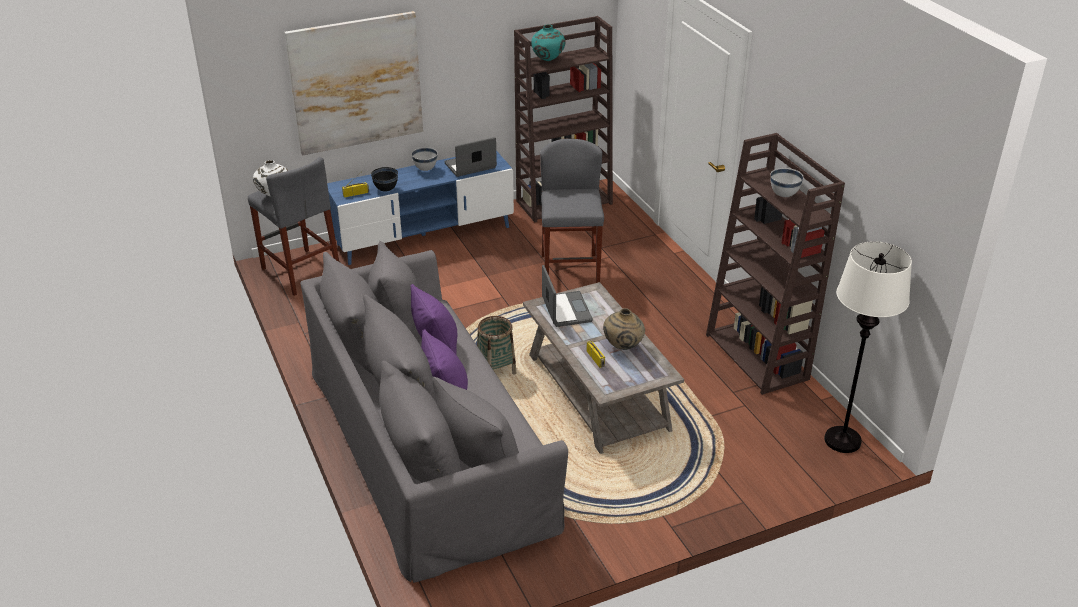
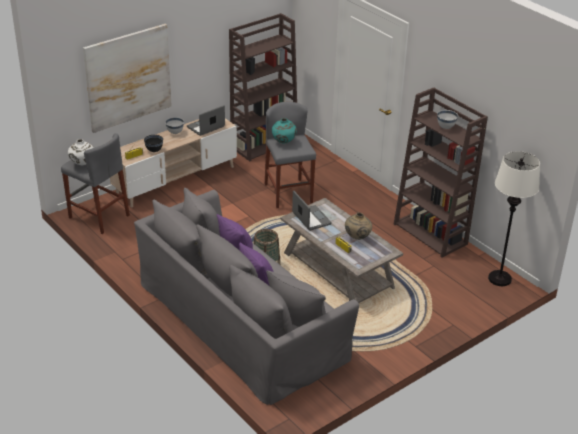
camera: 15 degrees left, 0 degrees up
(424, 235) = (175, 180): blue tv stand -> beige tv stand
(548, 60) = (252, 47): turquoise vase -> turquoise vase (284, 142)

